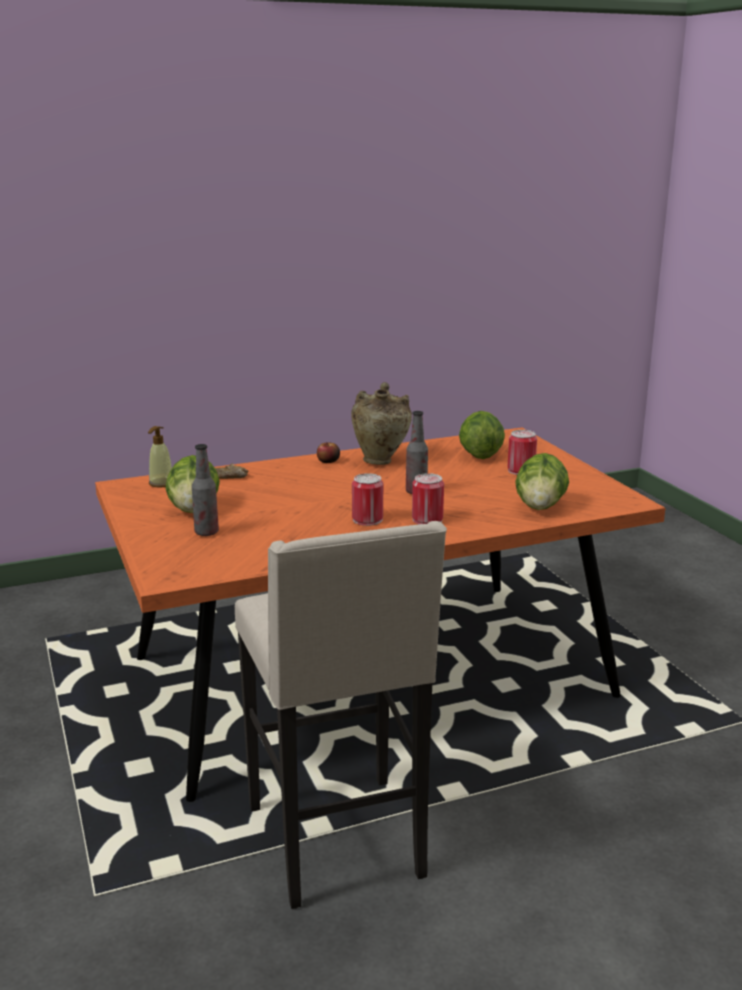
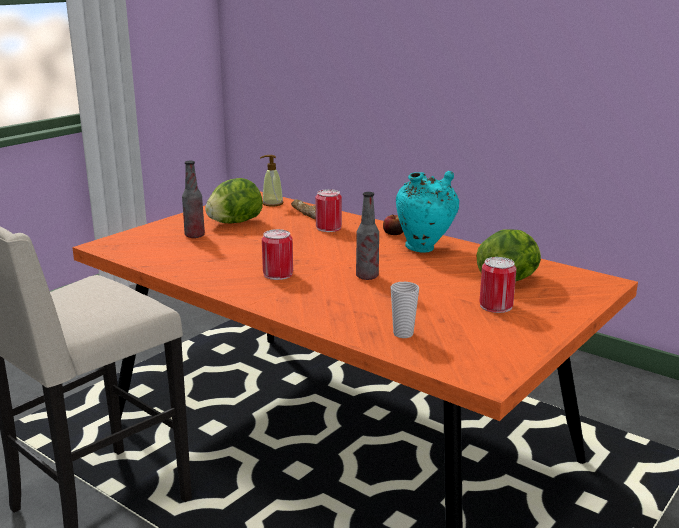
camera: 60 degrees right, 0 degrees up
(380, 461) = (425, 249): beige vase -> turquoise vase
(427, 519) = (305, 294): can -> can (328, 228)
(540, 506) = (403, 334): lettuce -> cup

